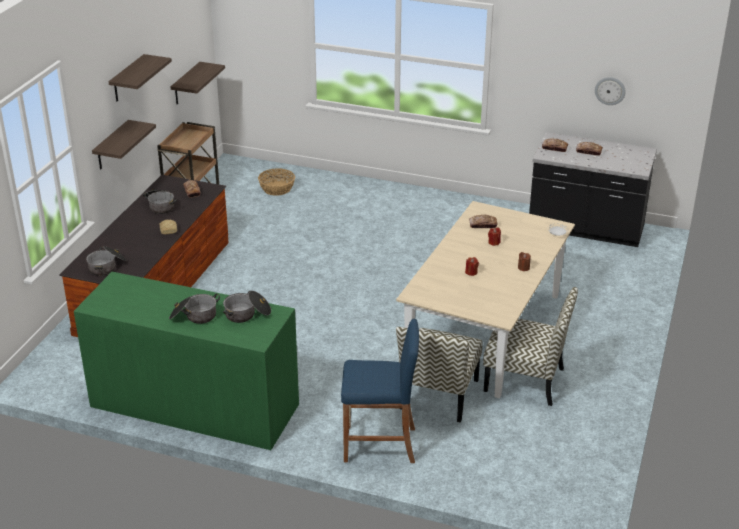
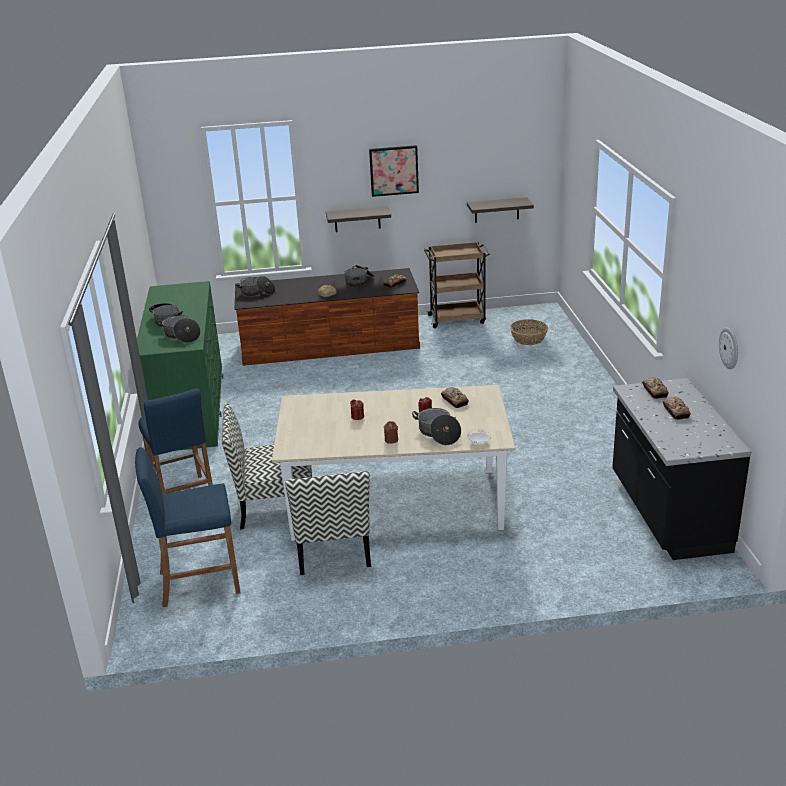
camera: 65 degrees right, 5 degrees down
(127, 79) = (394, 170): shelf -> picture
(526, 462) = (199, 582): none -> blue stool
(530, 246) = (438, 434): none -> cooking pot

